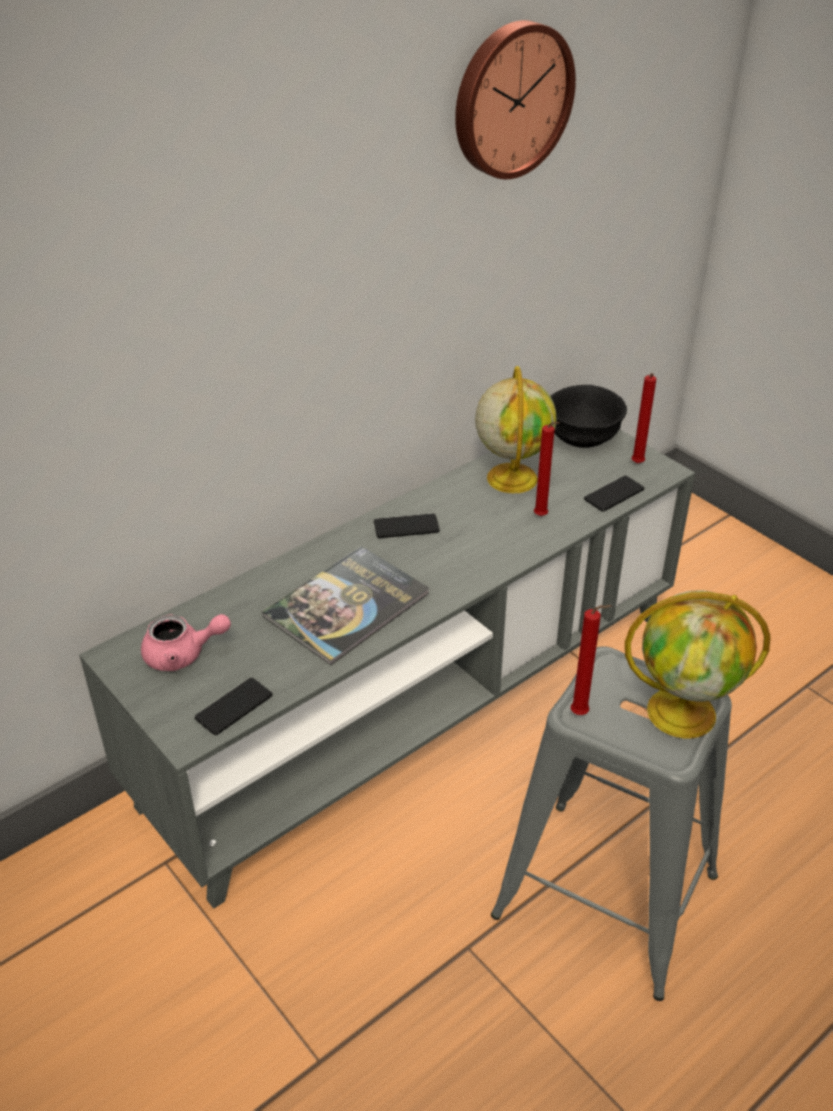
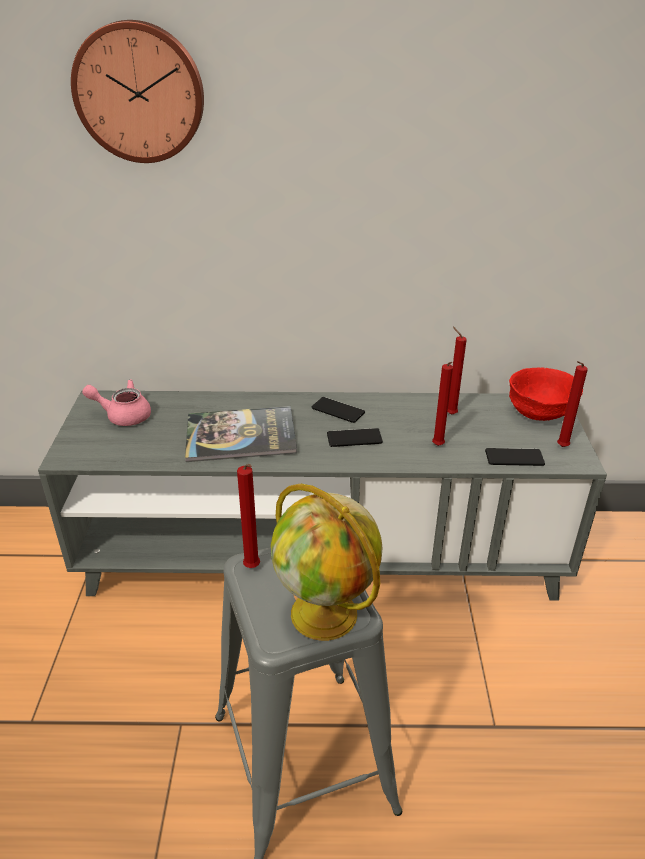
camera: 40 degrees right, 5 degrees down
(183, 655) = (123, 415): pink teapot -> pink teapot turned 150 degrees clockwise
(234, 707) = (107, 455): phone -> phone (354, 438)
(510, 99) = (510, 80): wall clock -> wall clock (140, 93)
(511, 477) = (449, 414): globe -> red candle
(583, 438) = (539, 413): black bowl -> red bowl

